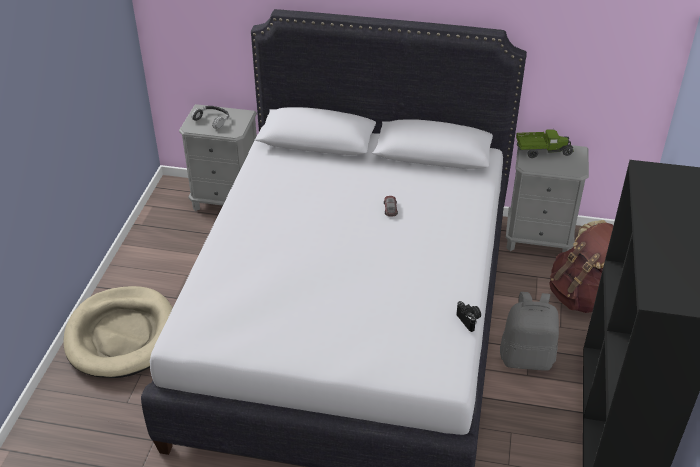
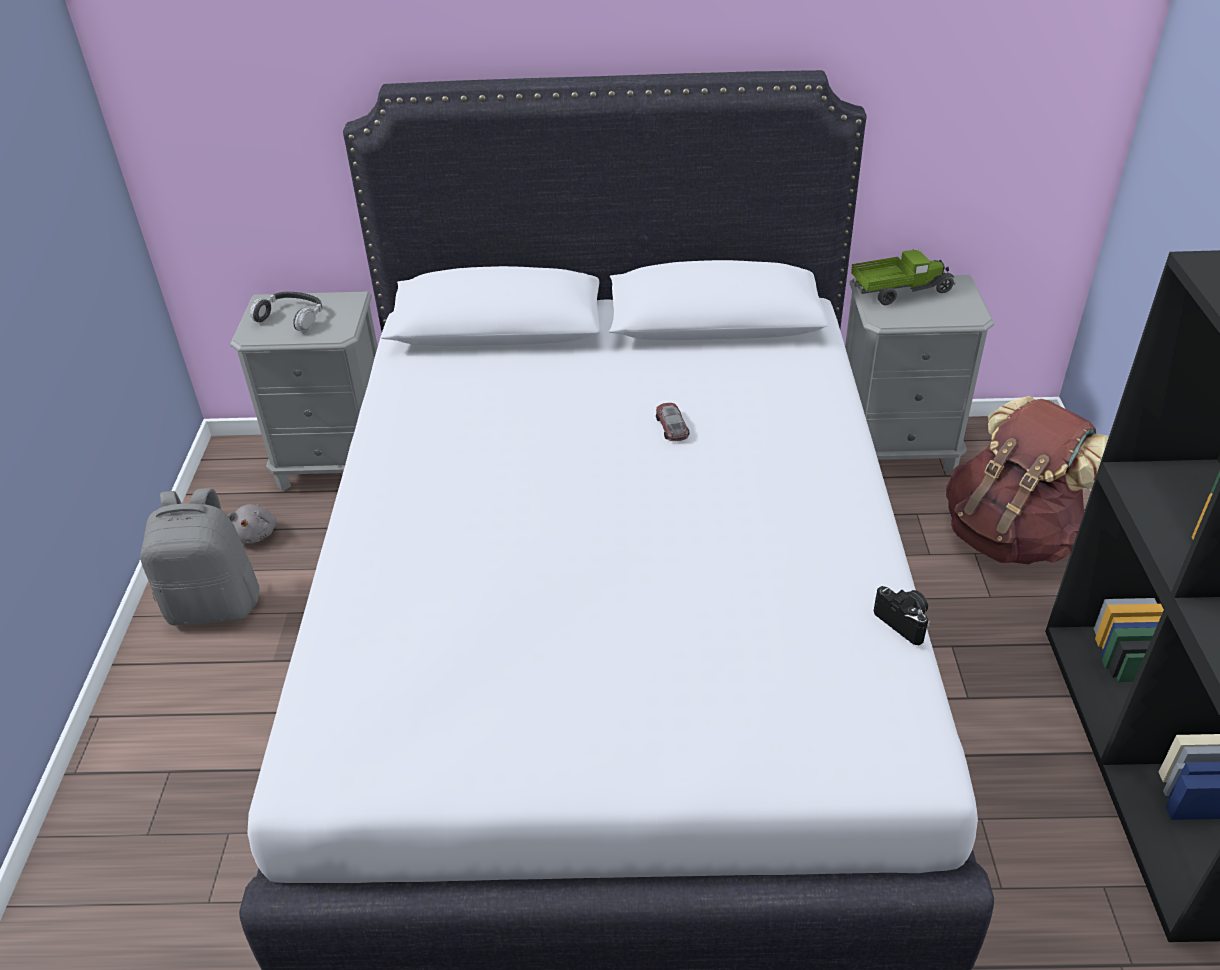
camera: 10 degrees left, 0 degrees up
(122, 335) = (178, 756): beige dog bed -> none
(177, 232) = (256, 534): none -> grey plush toy
(527, 358) = (955, 664): grey backpack -> grey backpack (215, 604)

